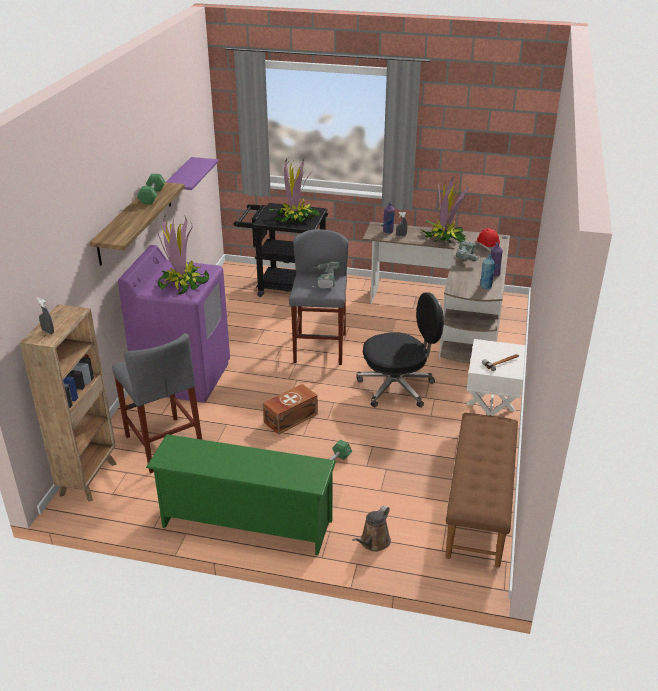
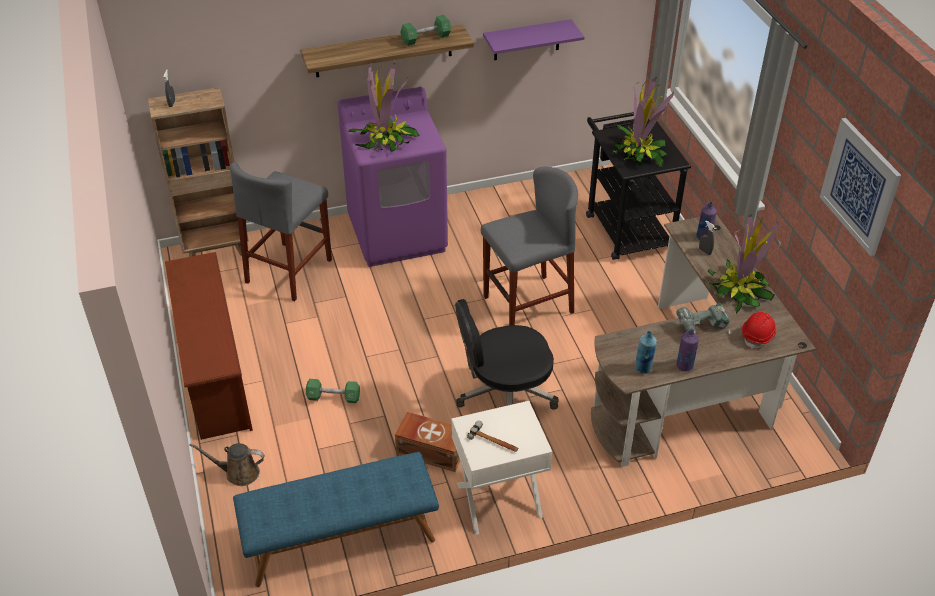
camera: 60 degrees right, 10 degrees up
(245, 525) = (213, 373): green shoe rack -> brown shoe rack
(289, 418) = (386, 335): brown storage box -> brown storage box (430, 450)
(325, 281) = (534, 234): power drill -> none
(397, 387) = (504, 396): black office chair -> black office chair turned 120 degrees clockwise
(480, 507) = (340, 540): brown bench -> blue bench
(498, 122) = (860, 186): none -> picture

